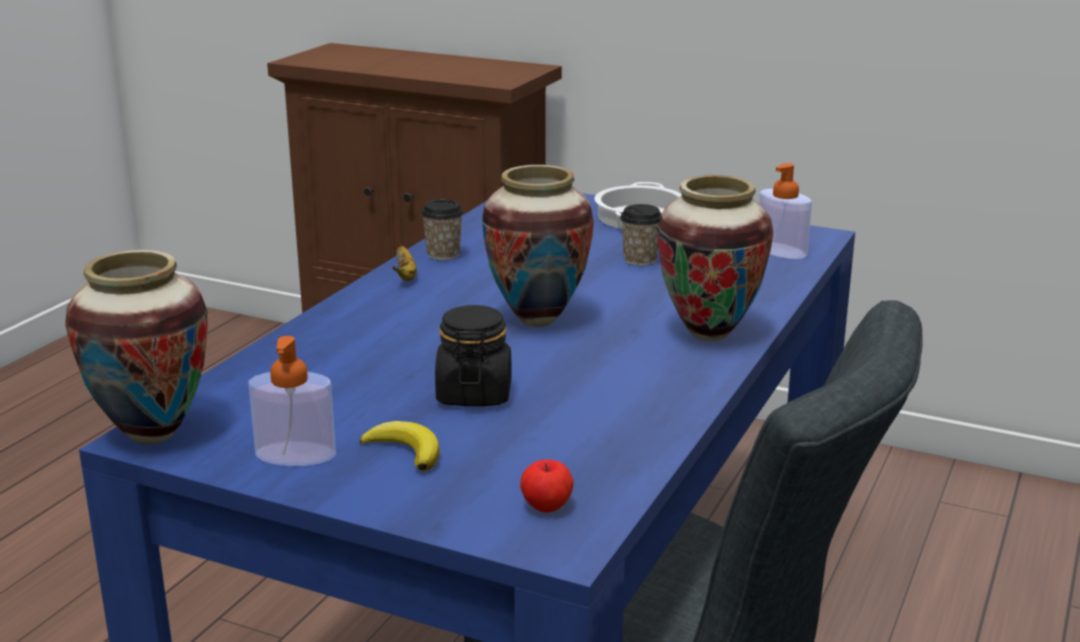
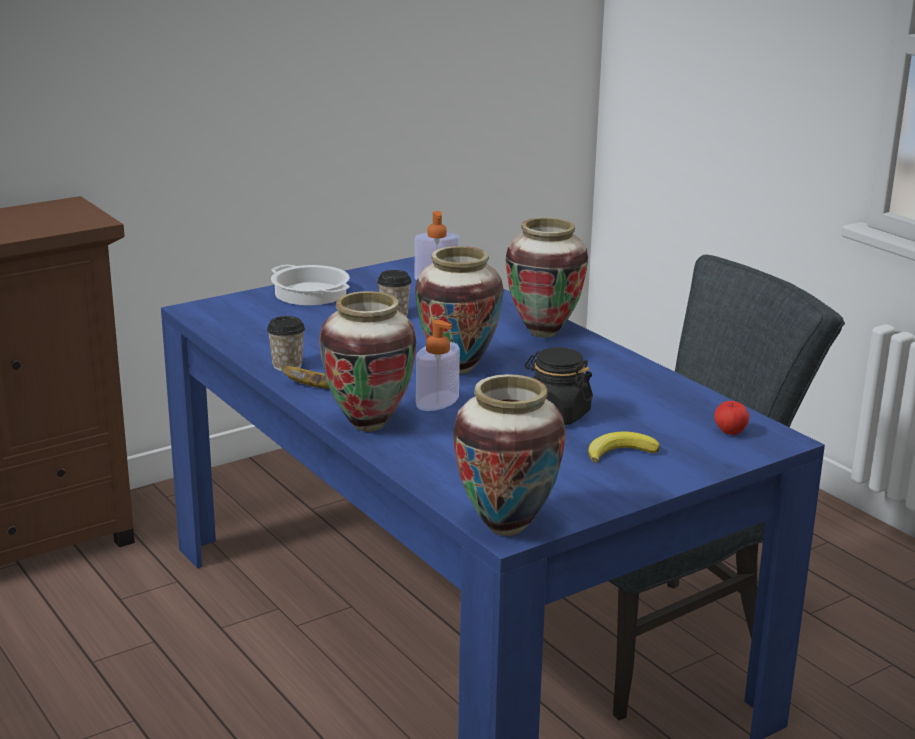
camera: 60 degrees left, 0 degrees up
(295, 454) = (591, 485): soap dispenser -> soap dispenser (437, 401)
(342, 318) = (369, 425): none -> vase

